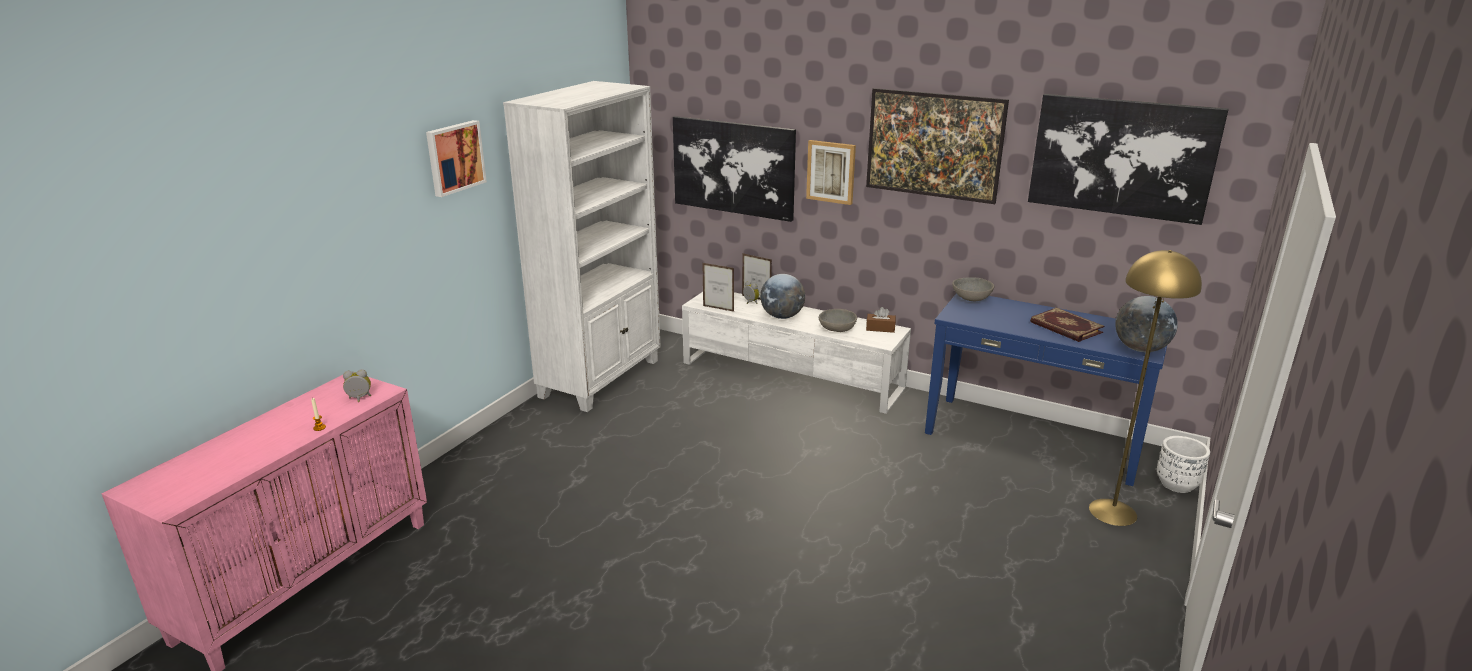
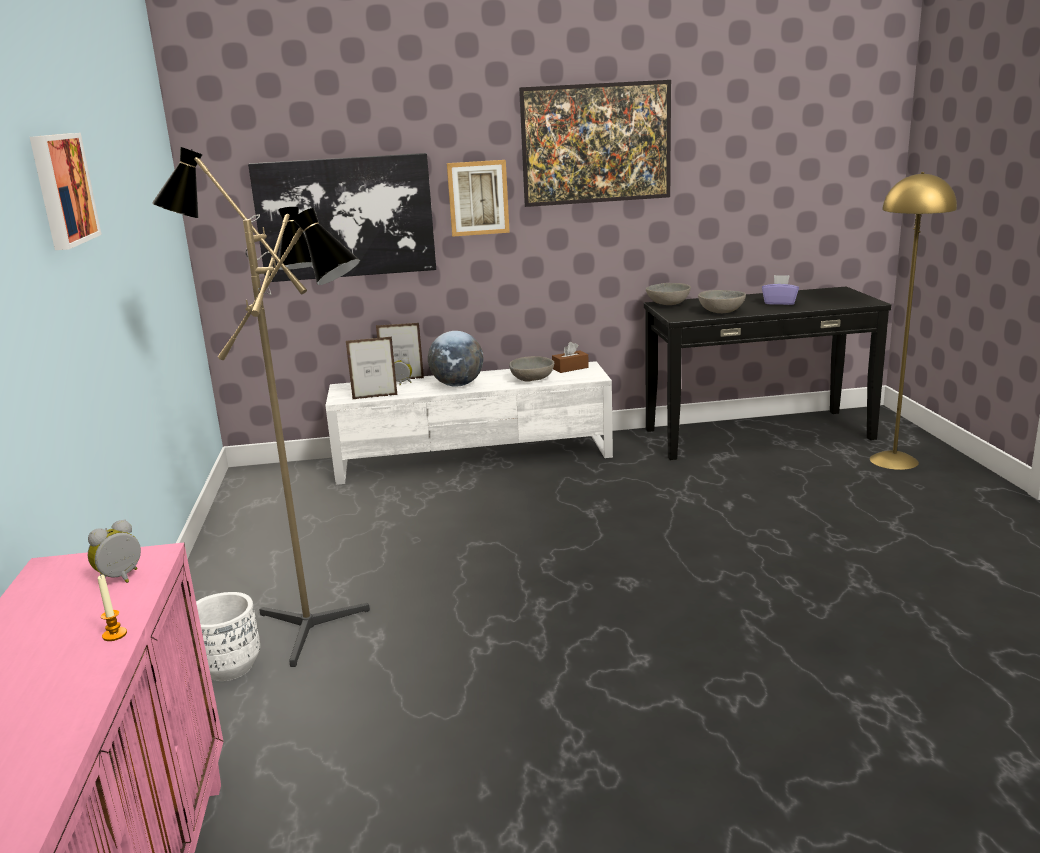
camera: 35 degrees left, 5 degrees down
(562, 455) = (316, 622): none -> floor lamp
(601, 378) = (251, 530): white bookcase -> none
(996, 322) = (722, 312): none -> grey bowl
(1032, 438) = (757, 434): blue console table -> black console table
(1065, 328) = (780, 302): book -> purple tissue box
(1122, 157) = (783, 124): picture -> none
(1140, 349) = (858, 300): globe -> none
(1177, 484) = (900, 428): white planter -> white planter (230, 667)

